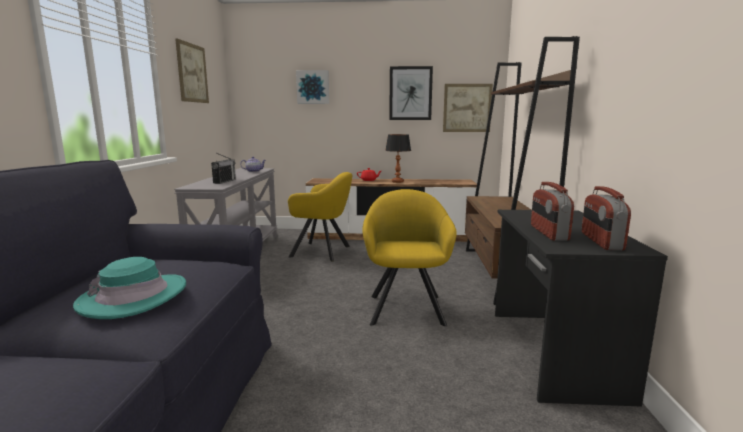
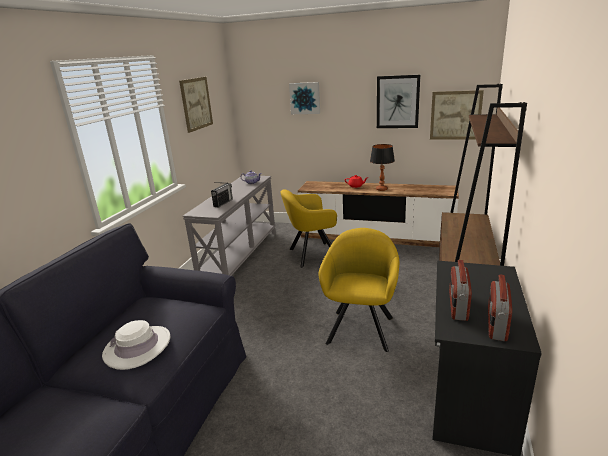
camera: 15 degrees right, 10 degrees up
(133, 297) = (137, 347): turquoise hat -> white hat
(324, 252) = (310, 255): yellow armchair -> yellow armchair turned 135 degrees clockwise

